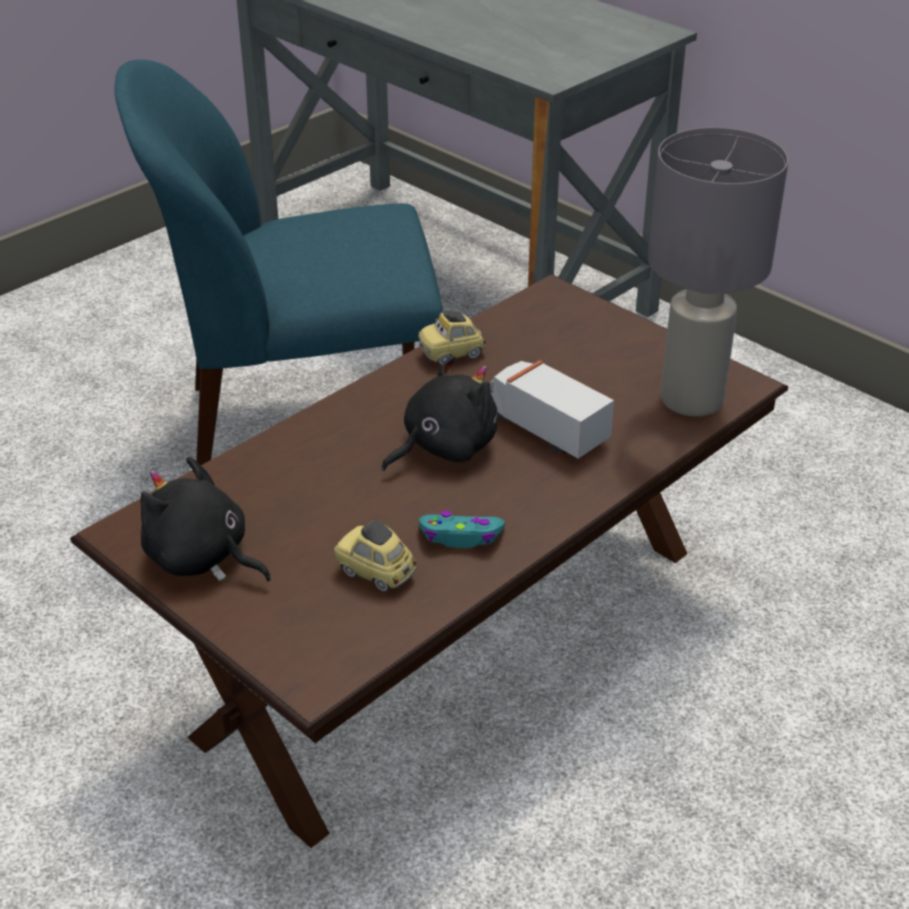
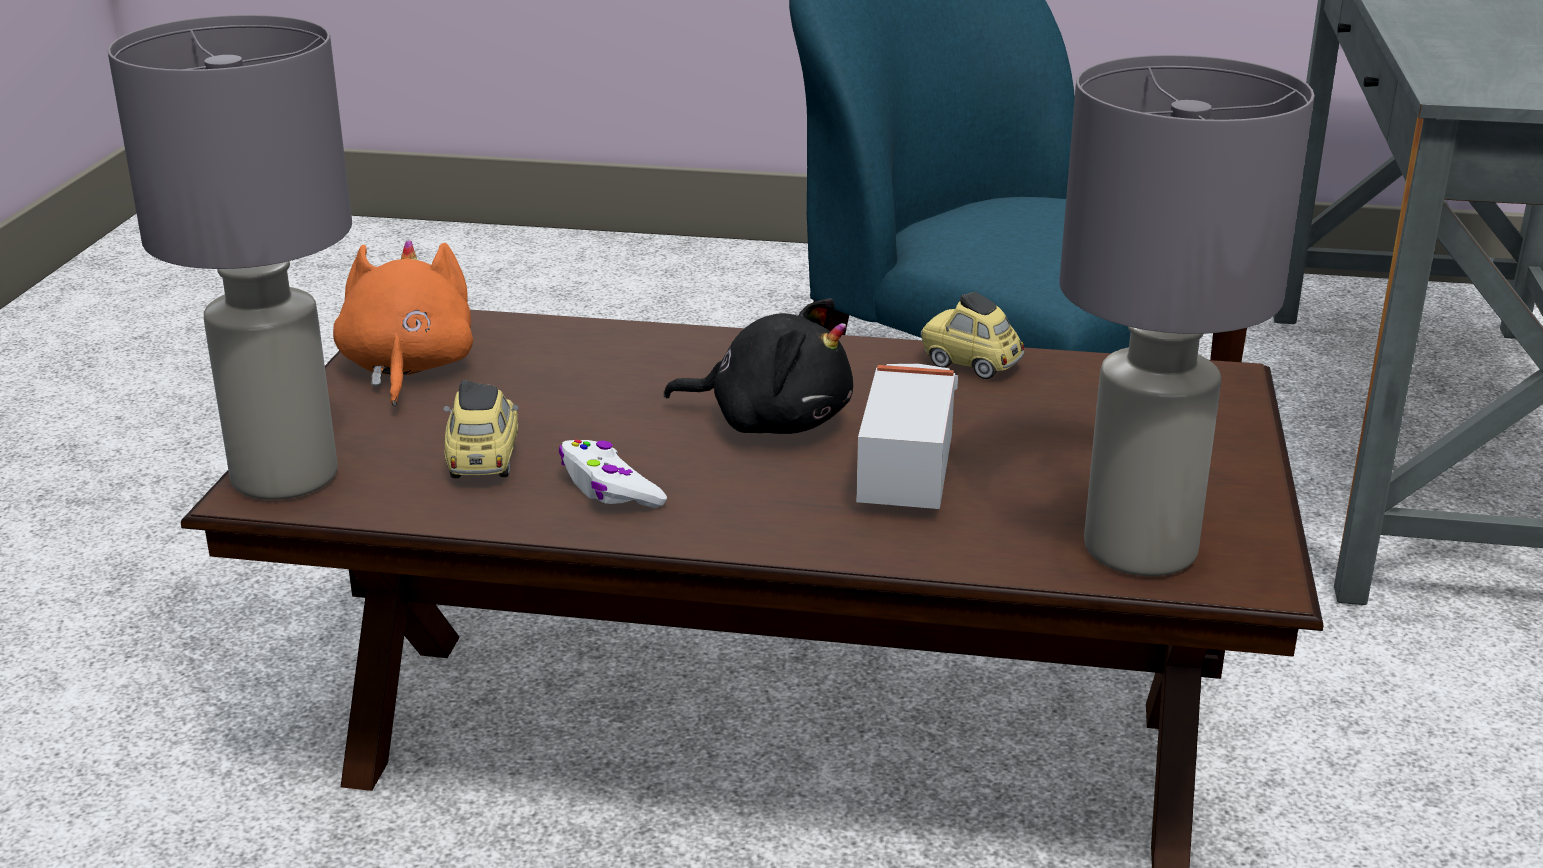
camera: 55 degrees right, 10 degrees down
(202, 558) = (406, 369): black plush toy -> orange plush toy
(306, 662) = (288, 477): none -> grey table lamp
(461, 537) = (609, 488): turquoise game controller -> white game controller

